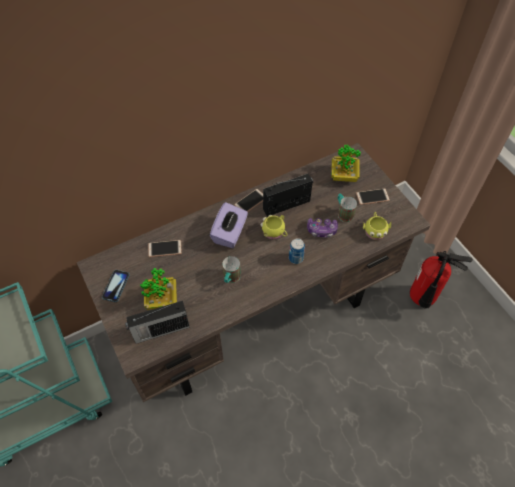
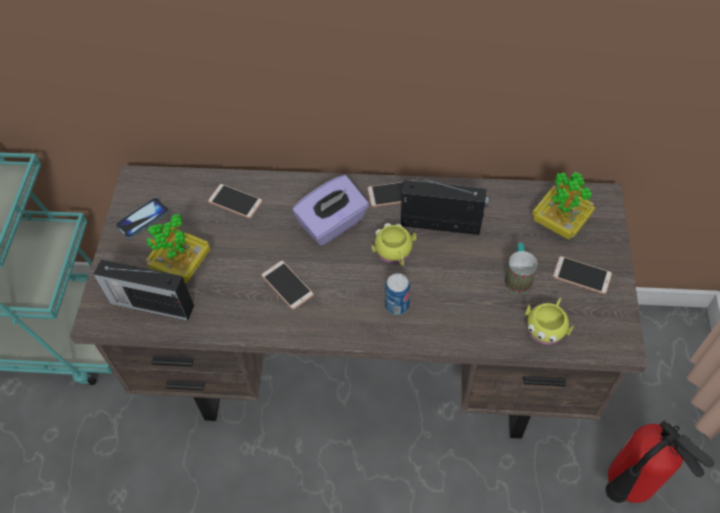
camera: 35 degrees right, 0 degrees up
(230, 278) = (287, 285): mug -> phone
(321, 230) = (464, 285): game controller -> none

